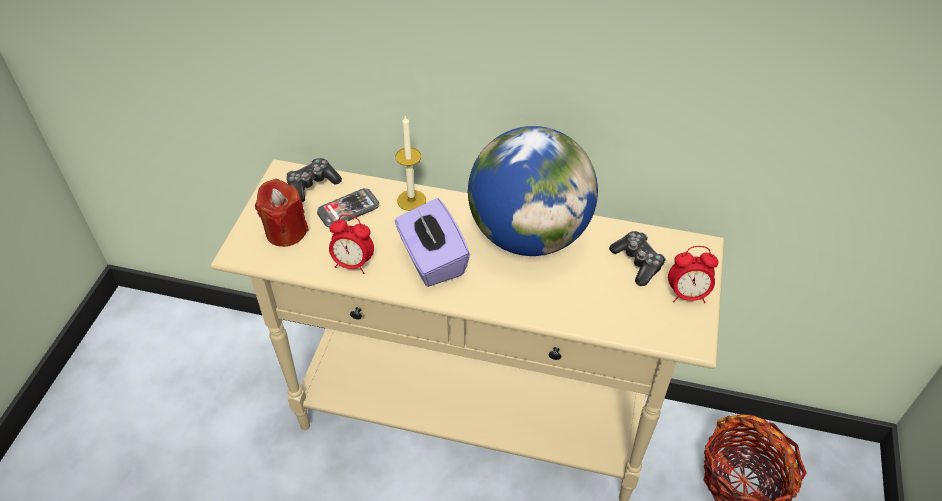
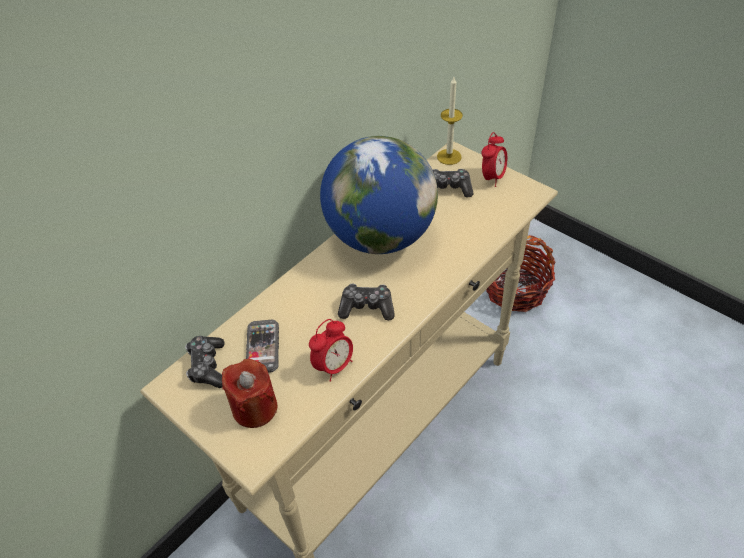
camera: 60 degrees left, 0 degrees up
(411, 200) = (286, 297): candle -> candle (449, 157)
(432, 260) = (367, 307): purple tissue box -> game controller

